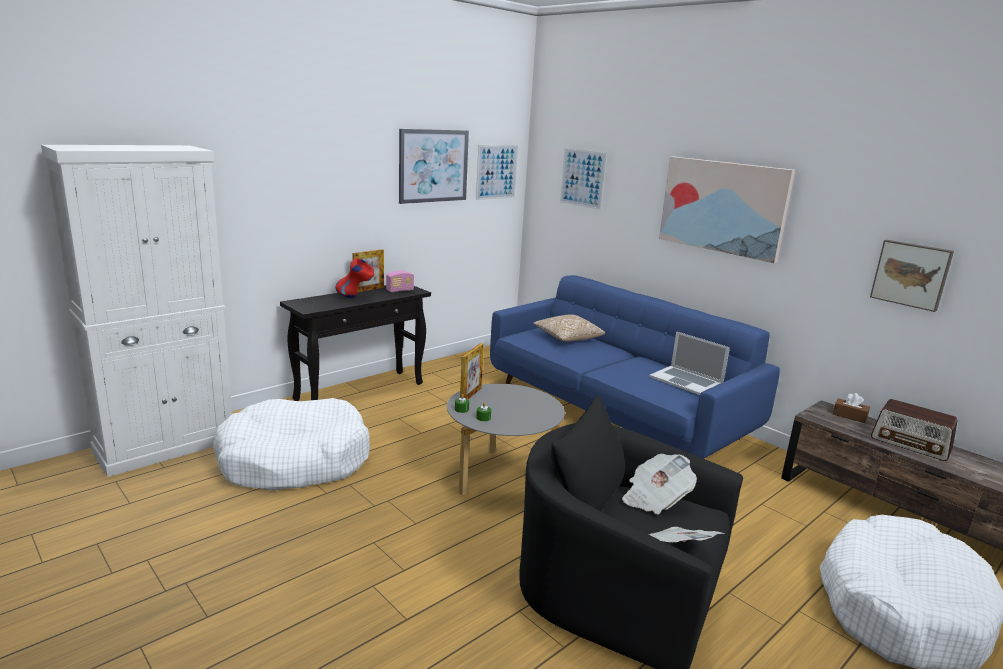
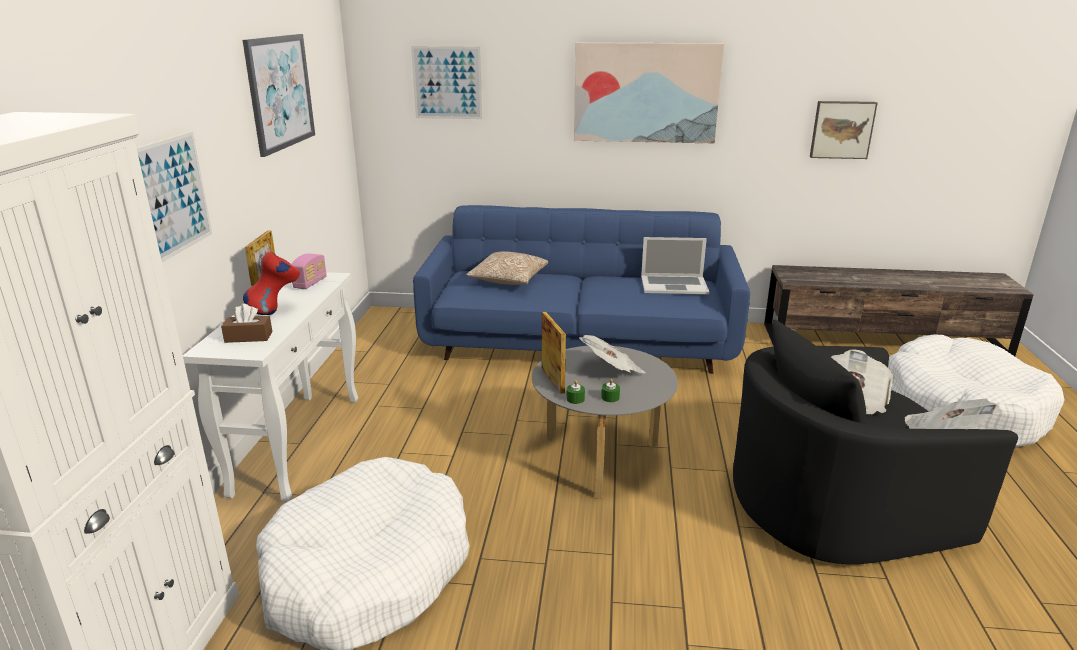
camera: 40 degrees left, 5 degrees up
(361, 391) = (298, 443): black console table -> white console table
(497, 172) = (329, 90): picture -> picture (172, 196)
(517, 406) = (612, 370): none -> newspaper
(849, 416) = (809, 271): brown tissue box -> brown tissue box (248, 337)
(911, 444) = (870, 277): radio -> none

